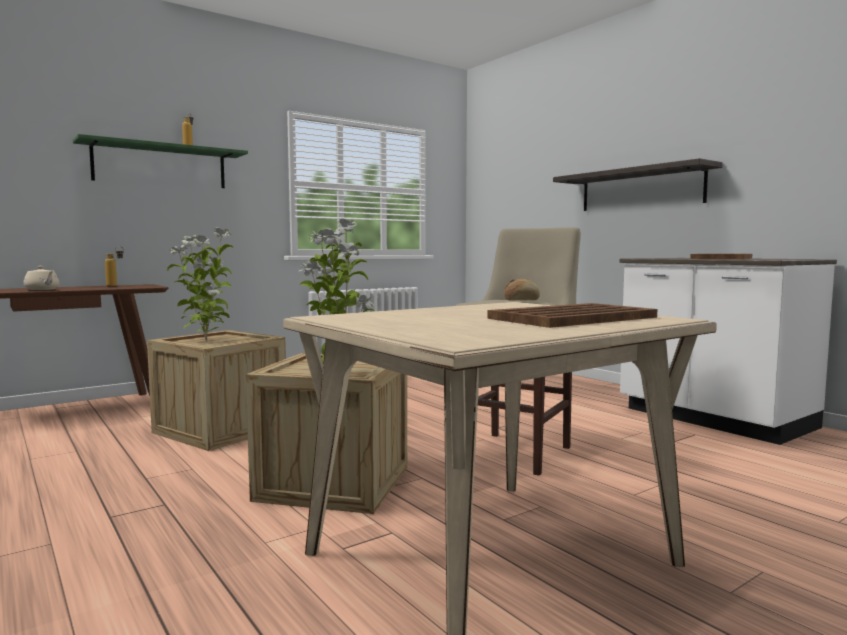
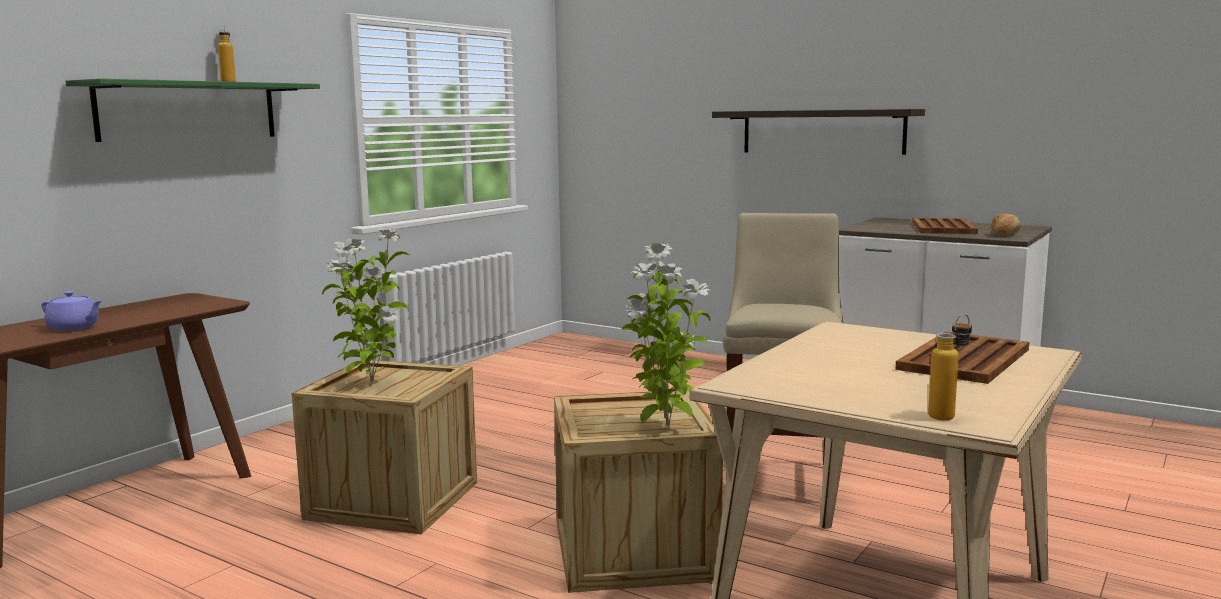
camera: 20 degrees left, 5 degrees up
(42, 289) = (74, 328): beige teapot -> purple teapot
(116, 286) = (153, 304): bottle -> bottle (948, 415)
(521, 300) = (796, 308): bread -> bread (1004, 235)

